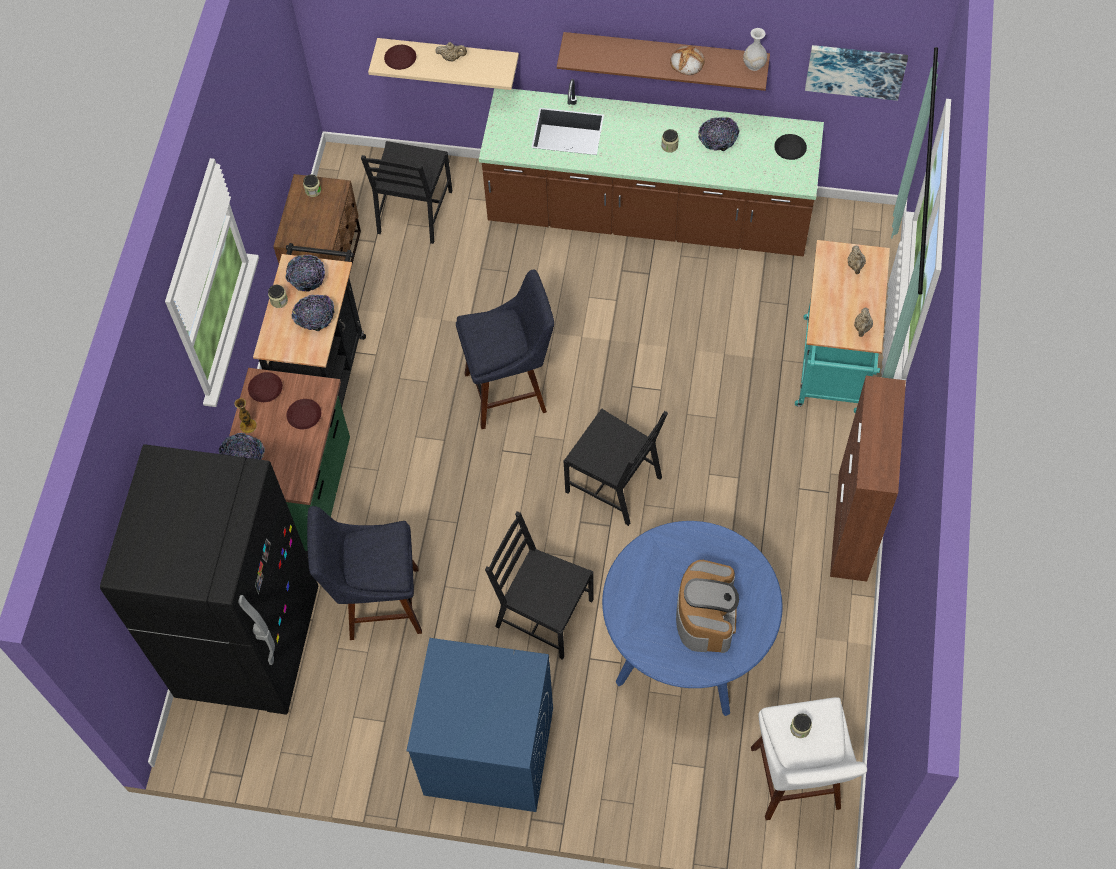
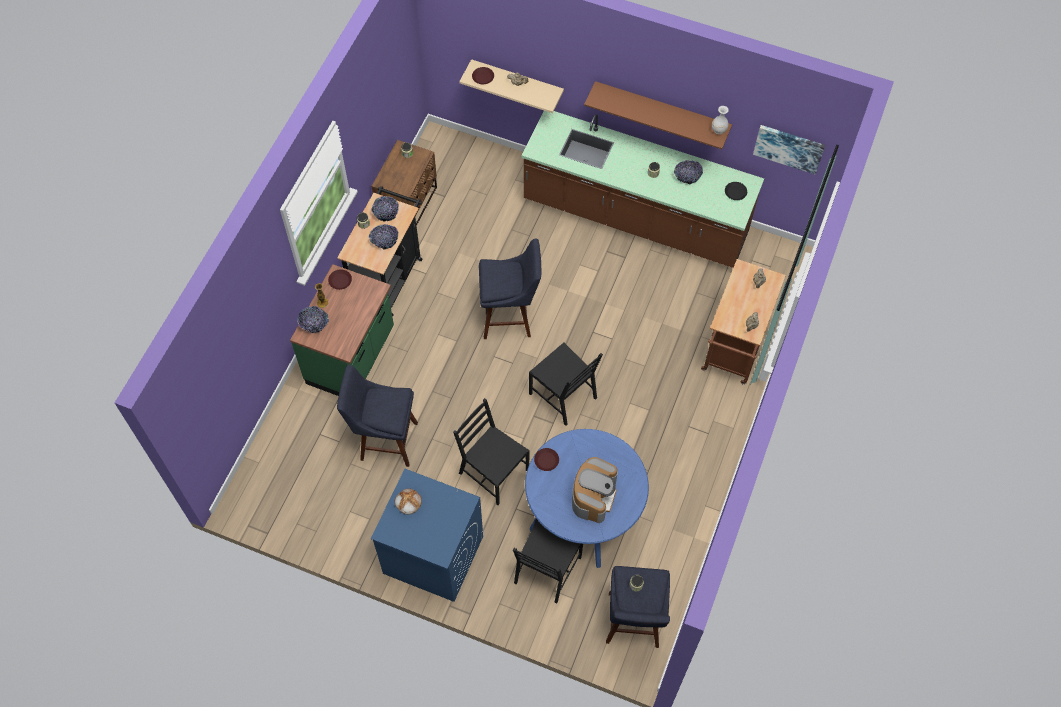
camera: 10 degrees right, 0 degrees up
(249, 643) = (294, 447): black fridge -> none
(304, 416) = (361, 304): brown plate -> brown plate (546, 461)
(414, 212) = (476, 181): black chair -> black chair (547, 570)
(686, 62) = (673, 119): bread -> bread (408, 502)
(796, 784) = (633, 624): white stool -> blue stool
(832, 372) = (733, 352): turquoise cart -> brown cart
(852, 526) = (718, 460): brown cabinet -> none

